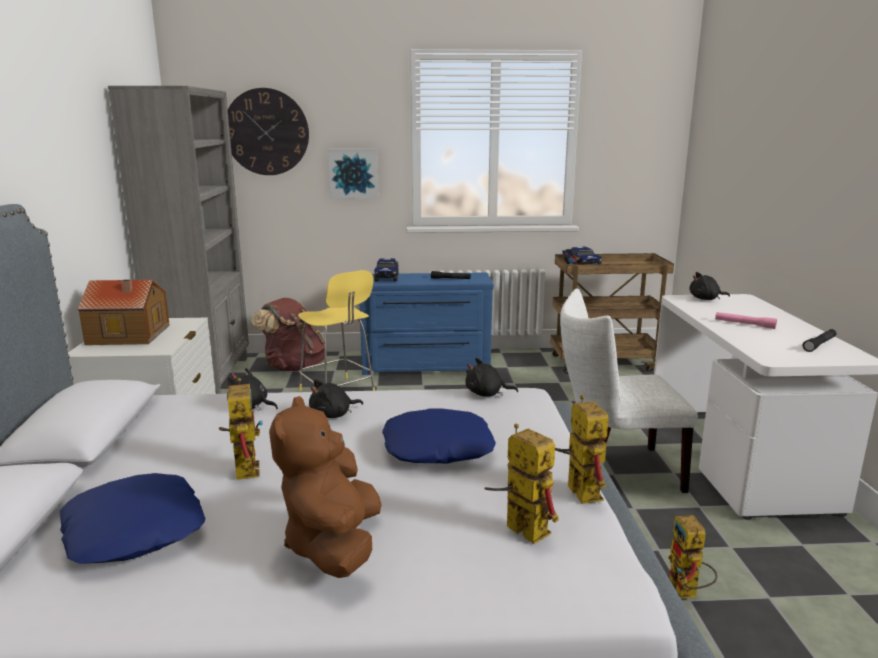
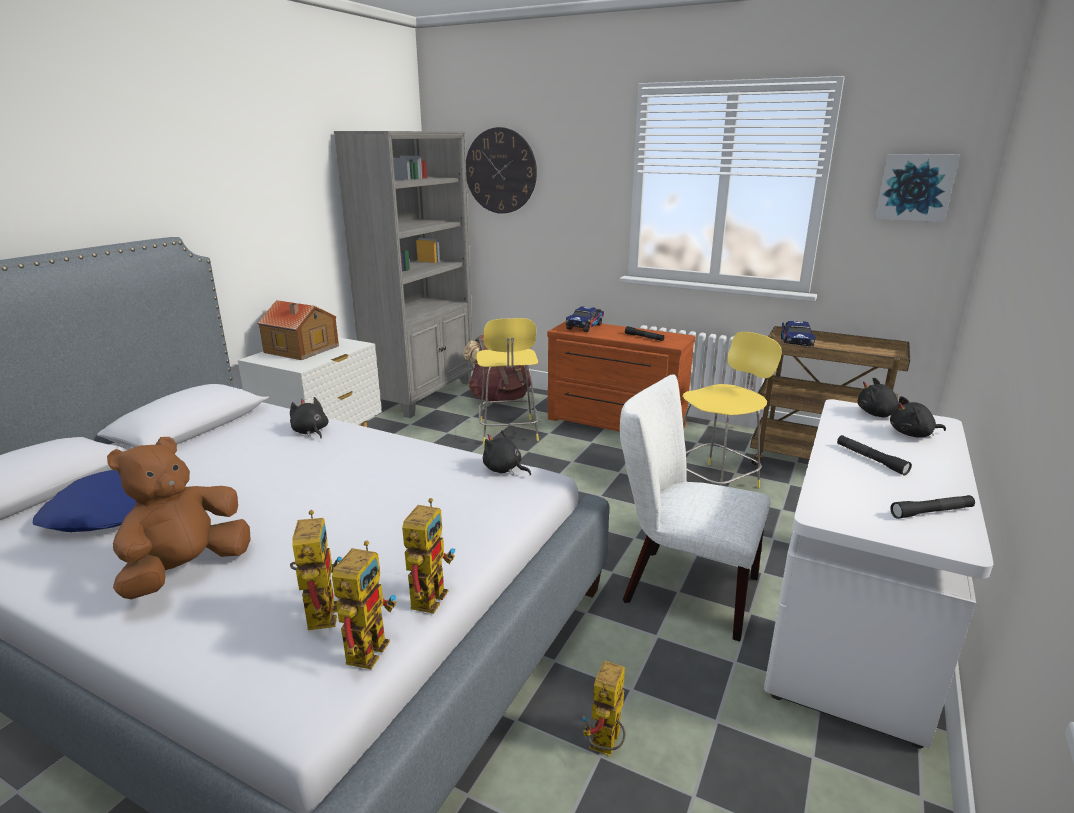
camera: 30 degrees right, 5 degrees up
(244, 467) = (232, 482): toy robot -> toy robot (368, 644)
(333, 415) = (354, 455): black plush toy -> black plush toy (912, 434)
(353, 173) = (575, 216): picture -> picture (915, 187)
(426, 366) = (614, 423): blue dresser -> brown dresser
(437, 447) = (384, 510): blue pillow -> none
(554, 392) = (716, 483): none -> yellow stool
(744, 324) = (870, 459): pink flashlight -> black flashlight

